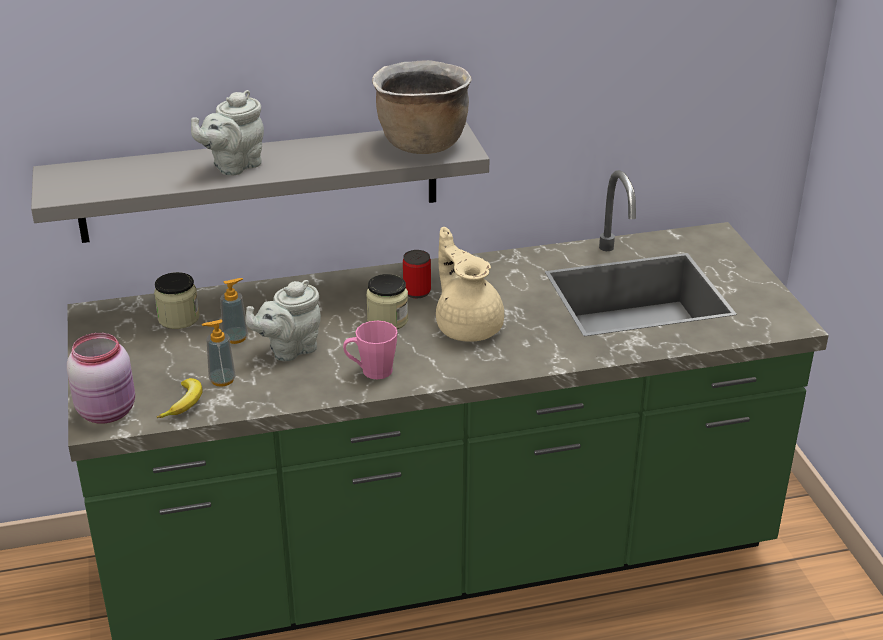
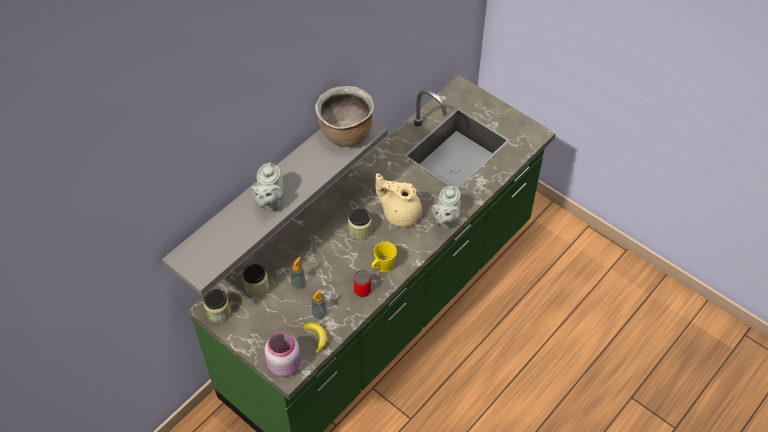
camera: 35 degrees left, 20 degrees up
(100, 321) = (218, 312): none -> jar
(289, 349) = (332, 276): grey teapot -> grey teapot (445, 220)
(371, 371) = (382, 267): pink mug -> yellow mug
(417, 292) = (356, 203): can -> can (362, 290)

